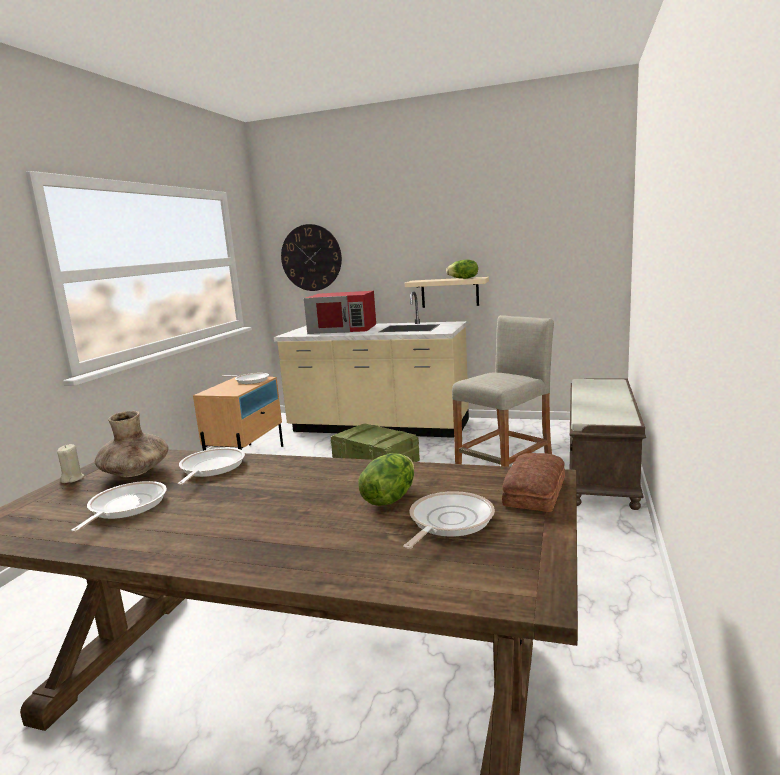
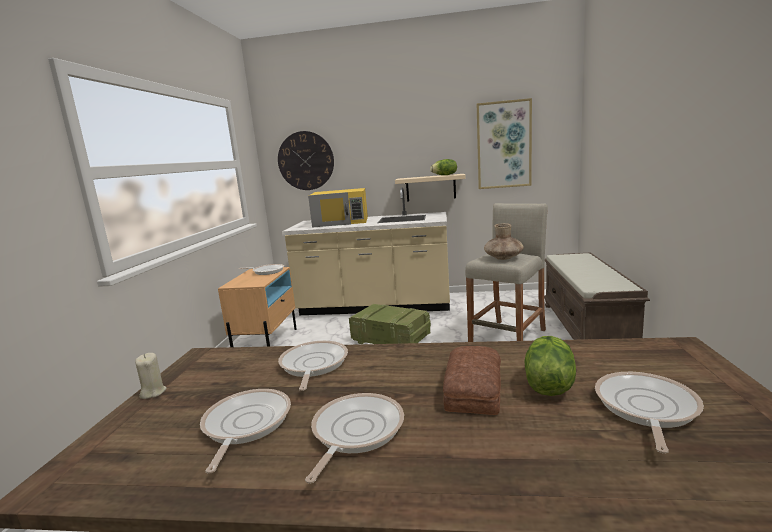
camera: 10 degrees left, 0 degrees up
(135, 472) = (227, 377): brown vase -> brown vase (503, 258)
(202, 518) = (355, 432): none -> frying pan
(343, 329) = (341, 222): red microwave -> yellow microwave
(536, 244) = (504, 145): none -> picture
(536, 492) = (691, 363): bread -> bread (475, 389)

